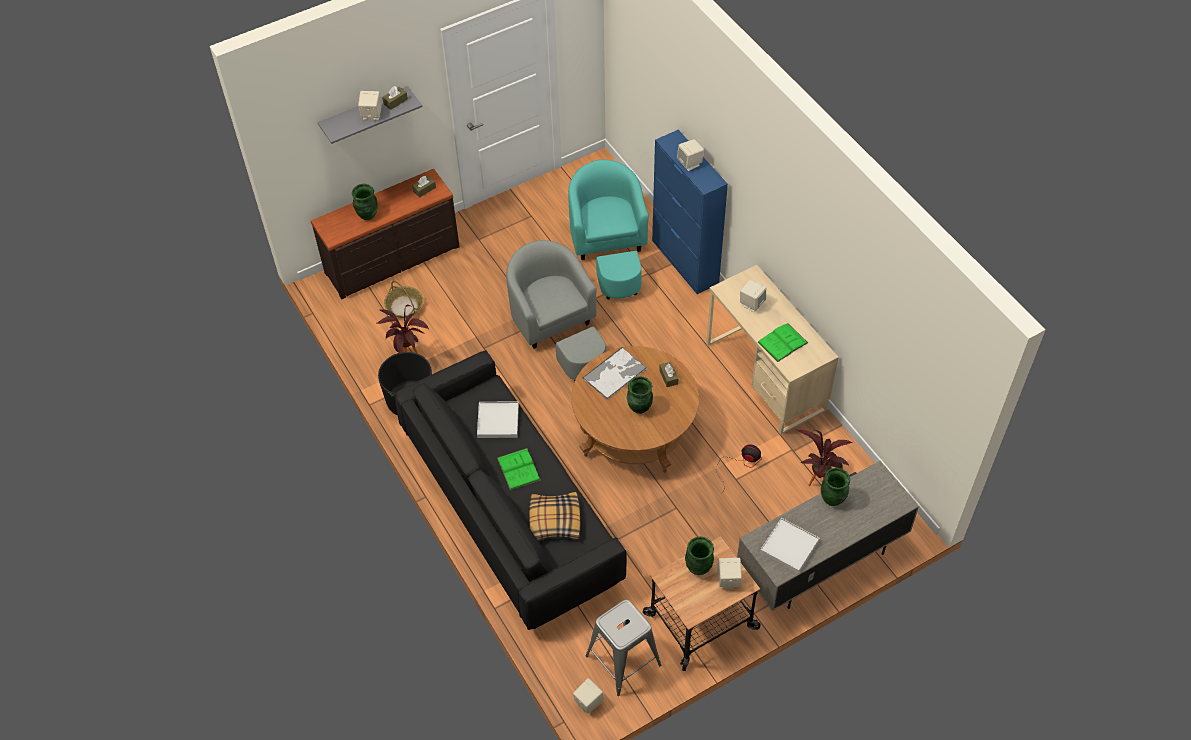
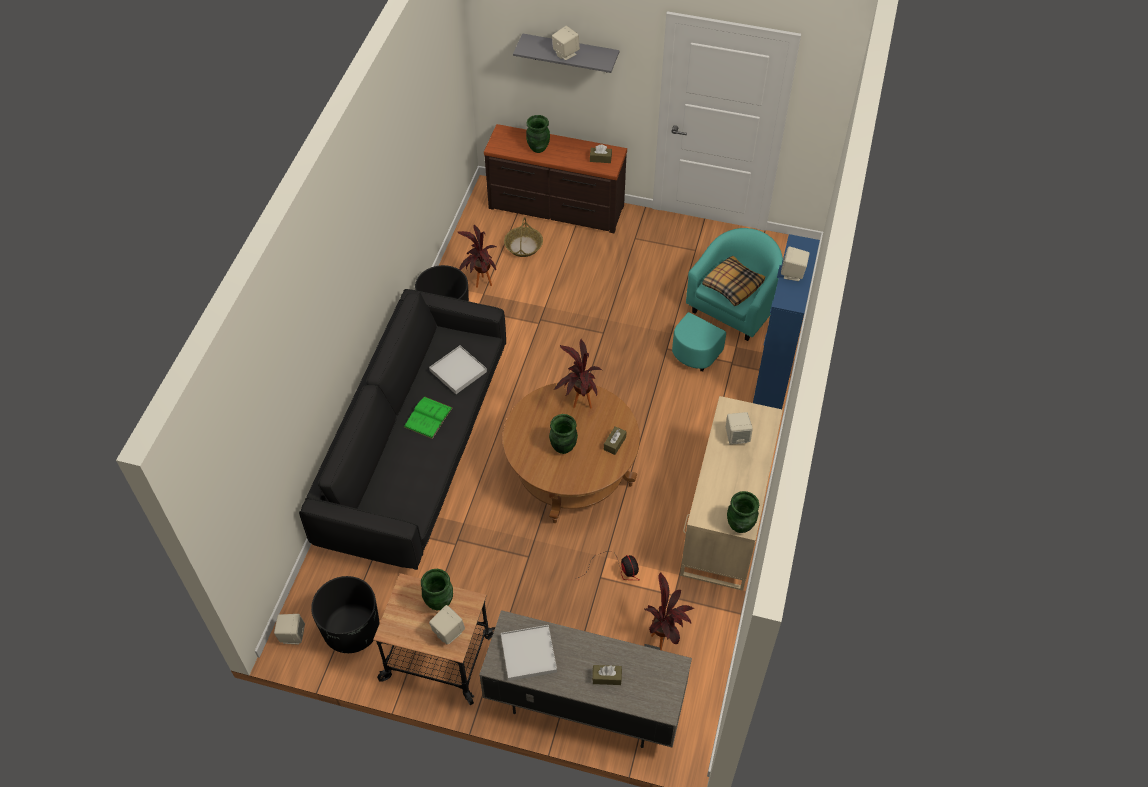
camera: 45 degrees right, 0 degrees up
(395, 101) = (595, 55): brown tissue box -> brown tissue box (607, 677)
(554, 521) = (405, 476): pillow -> pillow (732, 285)
(557, 330) = (608, 349): grey armchair -> none
(615, 373) = (578, 406): tray -> potted plant
(623, 660) = (351, 629): grey stool -> black planter
(782, 342) = (722, 488): green book -> none
(832, 499) = (611, 650): green vase -> green vase (740, 525)

